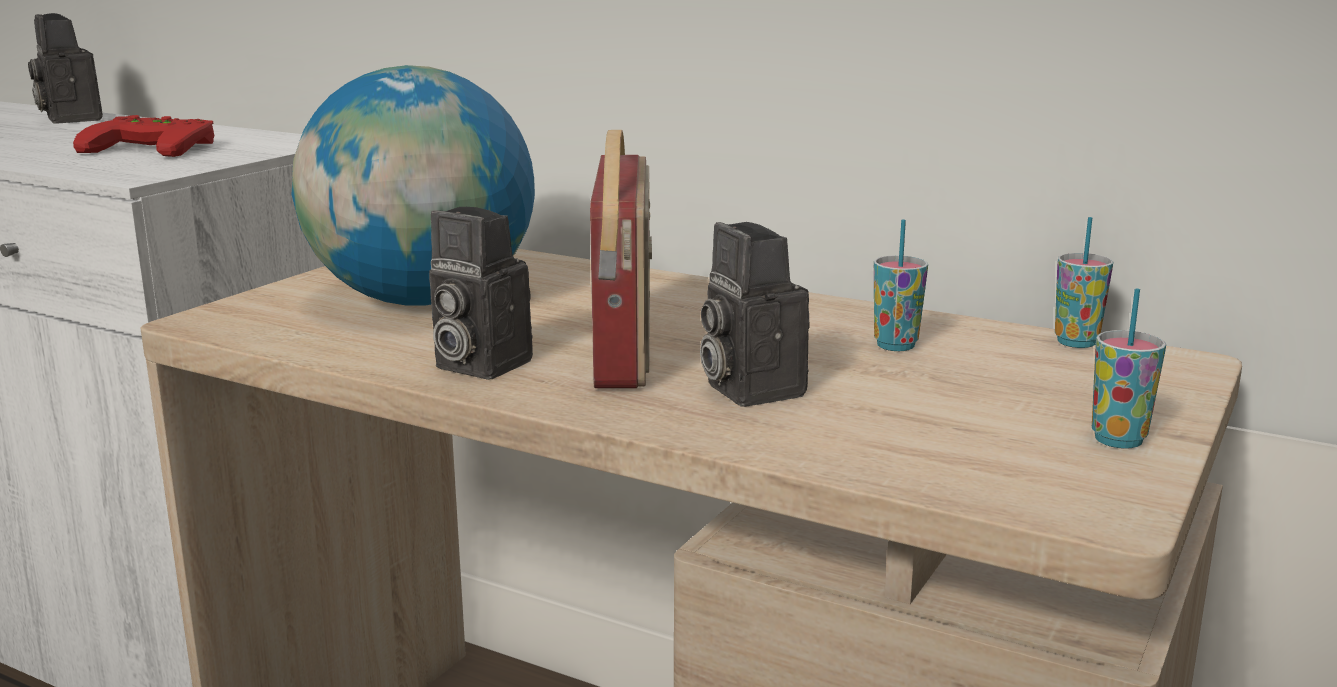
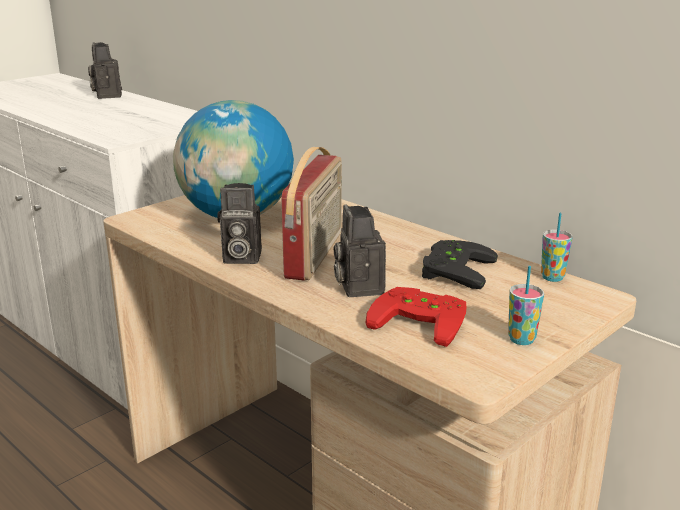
camera: 15 degrees right, 5 degrees up
(156, 147) = (135, 120): red game controller -> red game controller (422, 320)
(476, 364) = (239, 258): camera -> camera turned 45 degrees counterclockwise
(895, 345) = (452, 269): cup -> black game controller

